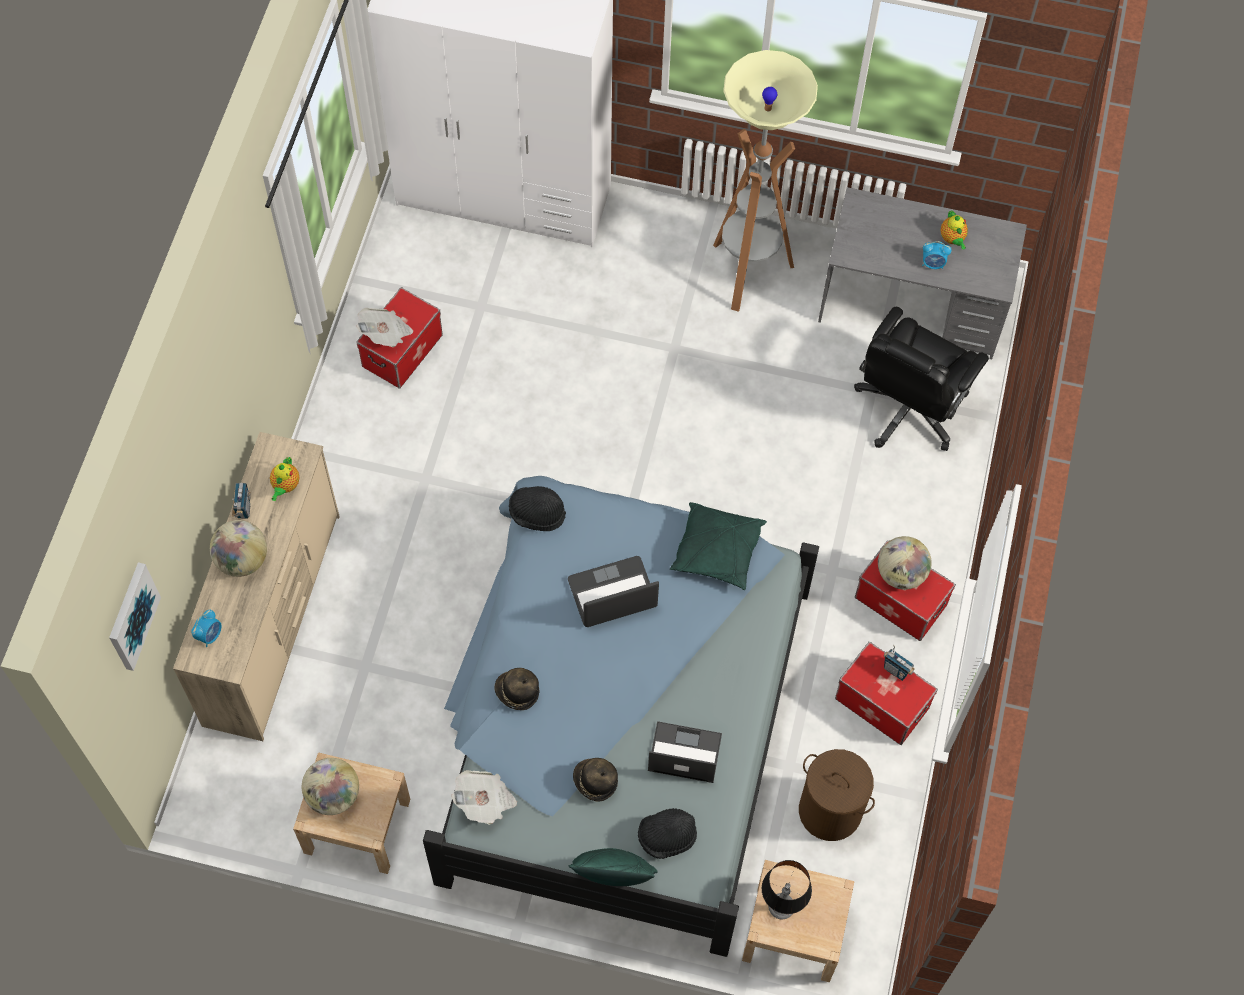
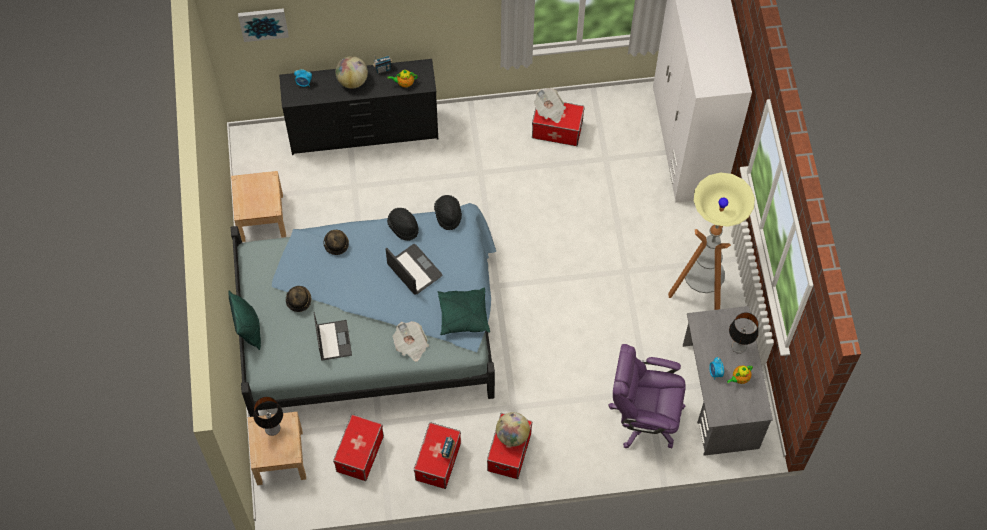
camera: 70 degrees right, 0 degrees up
(274, 619) = (364, 132): beige dresser -> black dresser
(333, 795) = (256, 187): globe -> none
(485, 802) = (267, 251): newspaper -> newspaper (411, 345)
(666, 837) = (281, 348): black hat -> black hat (403, 227)
(829, 810) = (359, 453): brown laundry basket -> storage box
(903, 221) = (738, 346): none -> table lamp
(908, 409) = (644, 417): black office chair -> purple office chair

